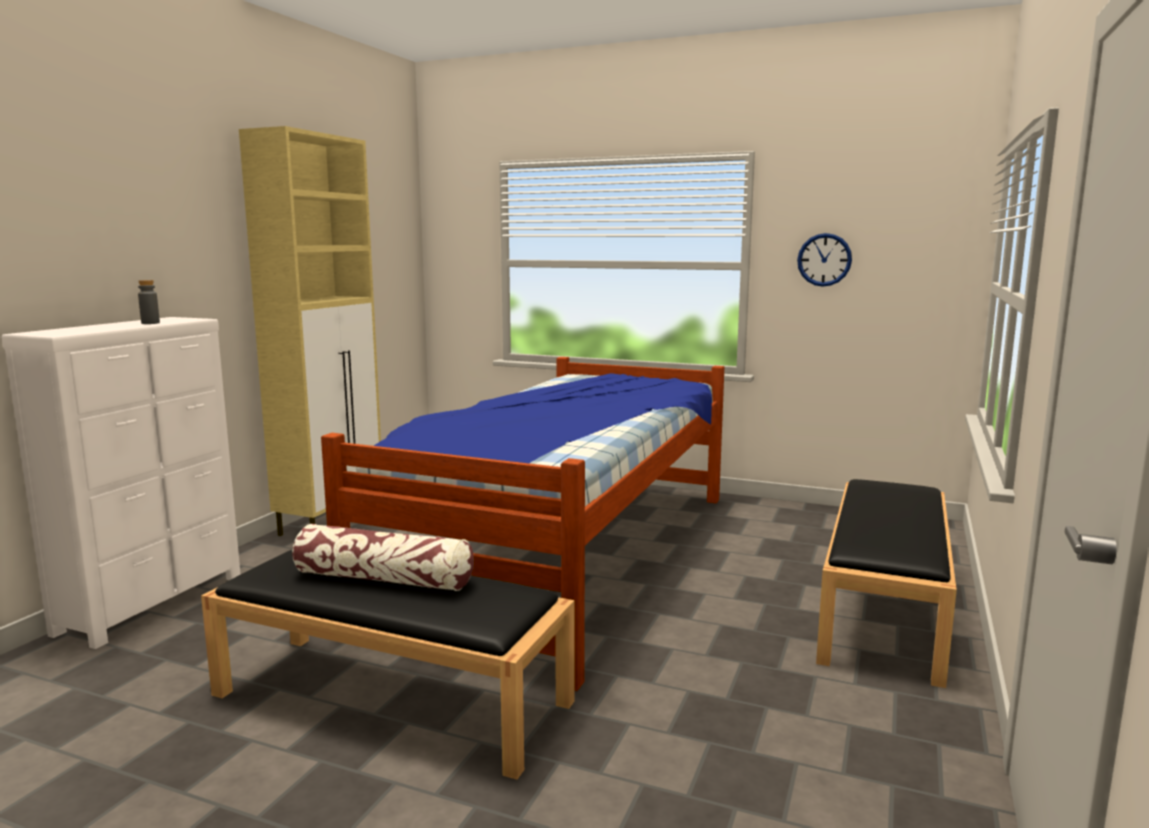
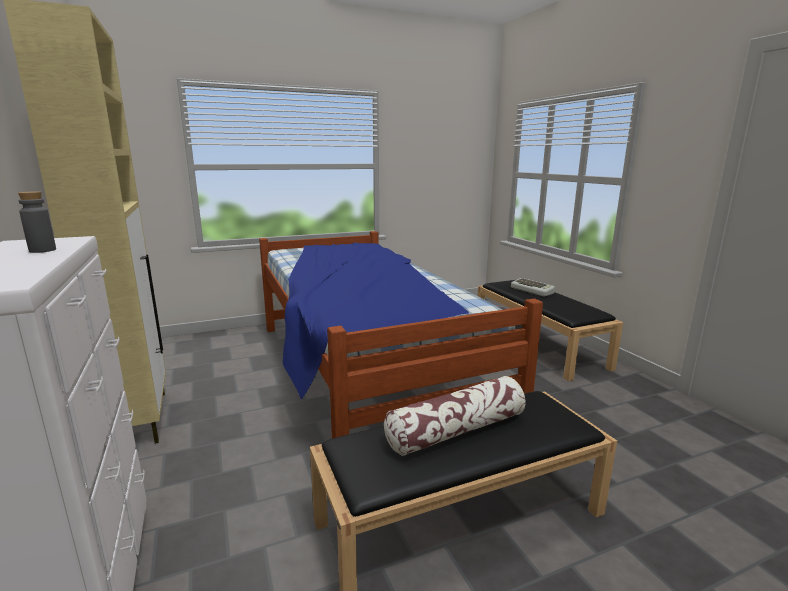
camera: 45 degrees left, 5 degrees up
(824, 260) = (419, 161): wall clock -> none
(898, 504) = (532, 290): none -> keyboard

